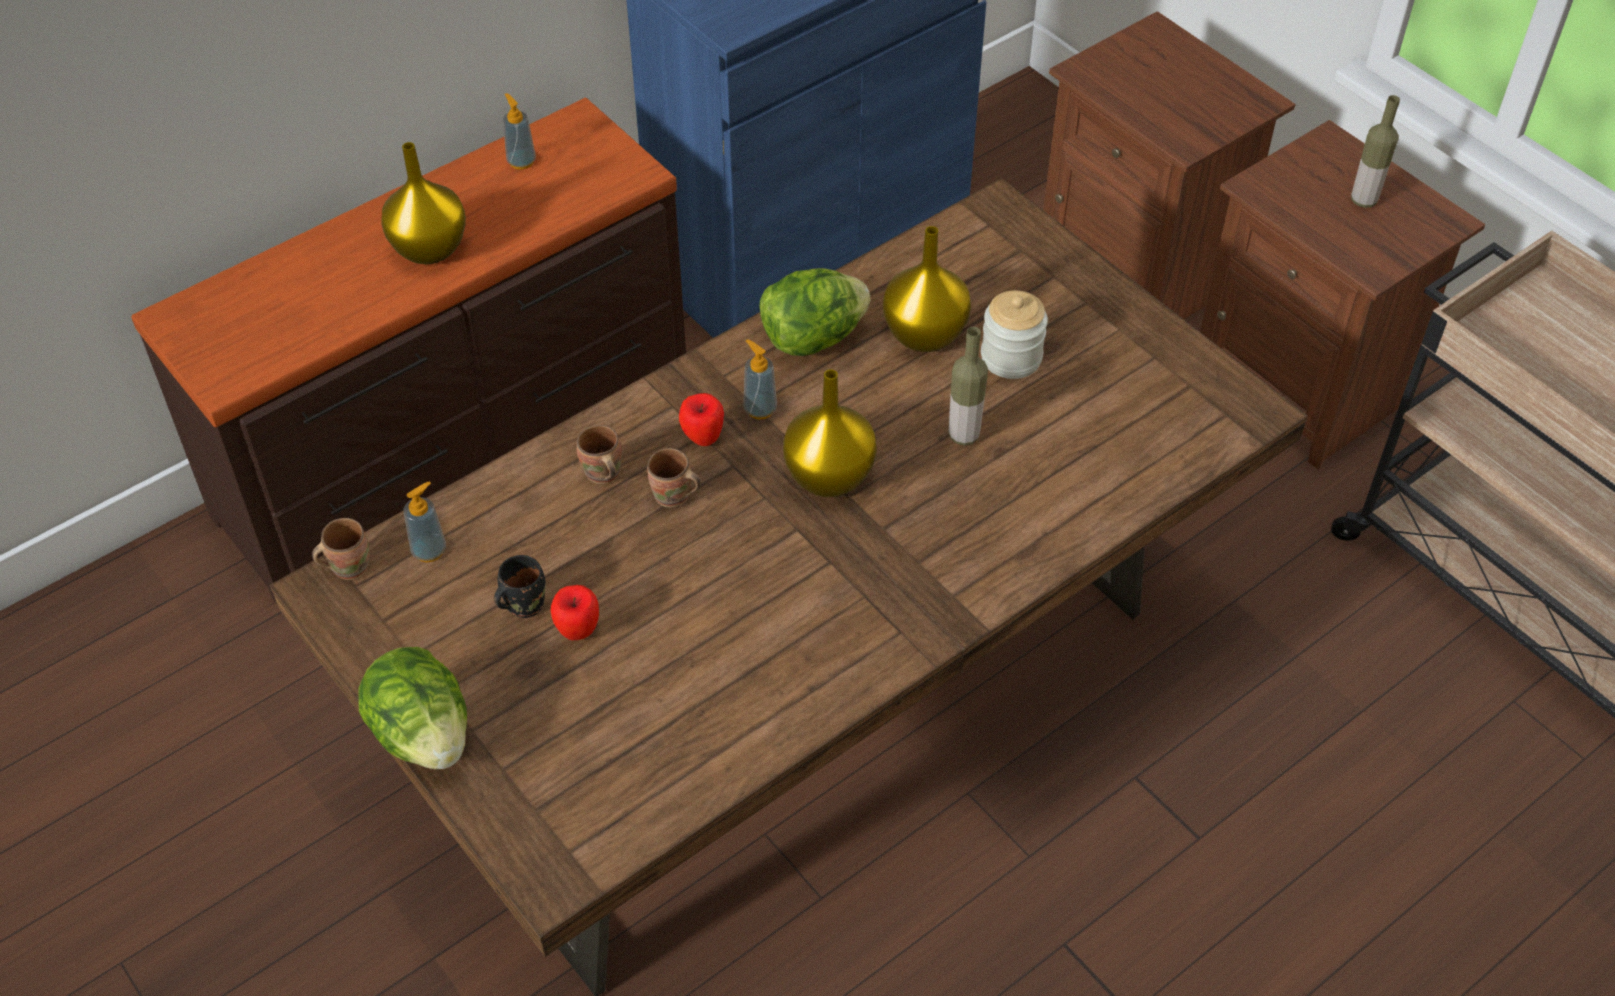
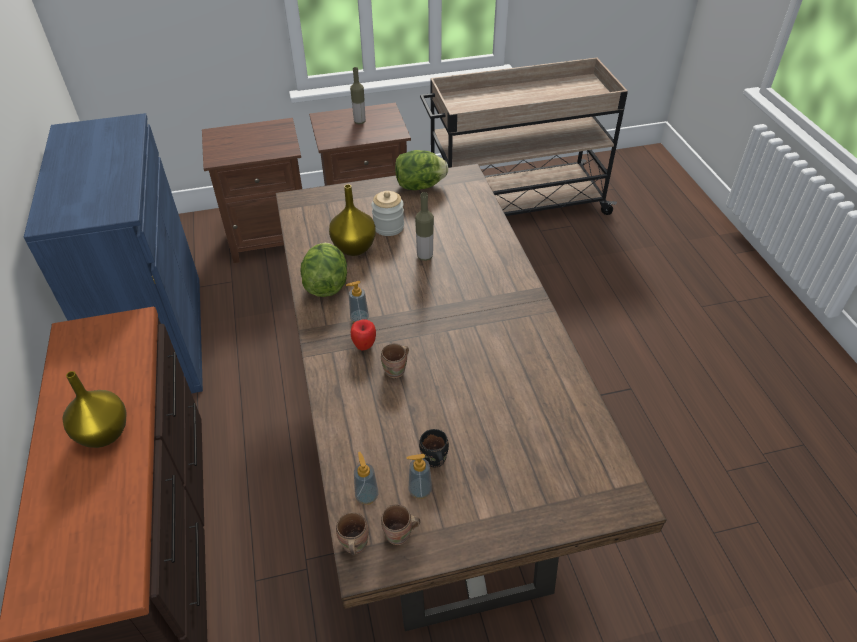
camera: 65 degrees left, 5 degrees down
(423, 734) = (506, 538): lettuce -> lettuce (420, 186)
(521, 161) = (74, 367): soap dispenser -> soap dispenser (420, 490)
(578, 632) = (467, 440): apple -> none
(601, 475) = (361, 396): brown mug -> brown mug (400, 535)
(831, 478) = (422, 308): yellow vase -> none

